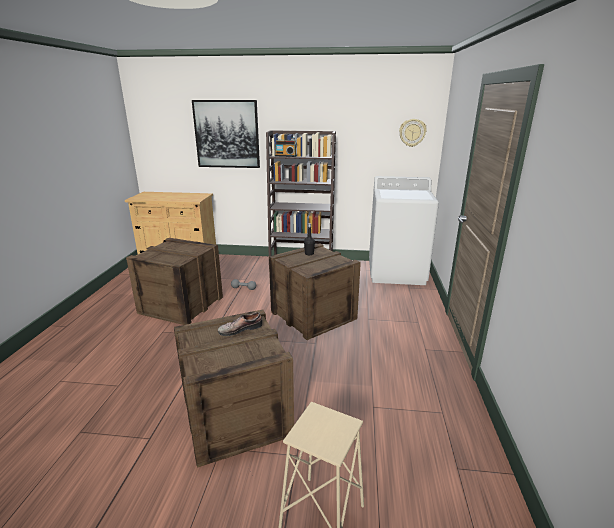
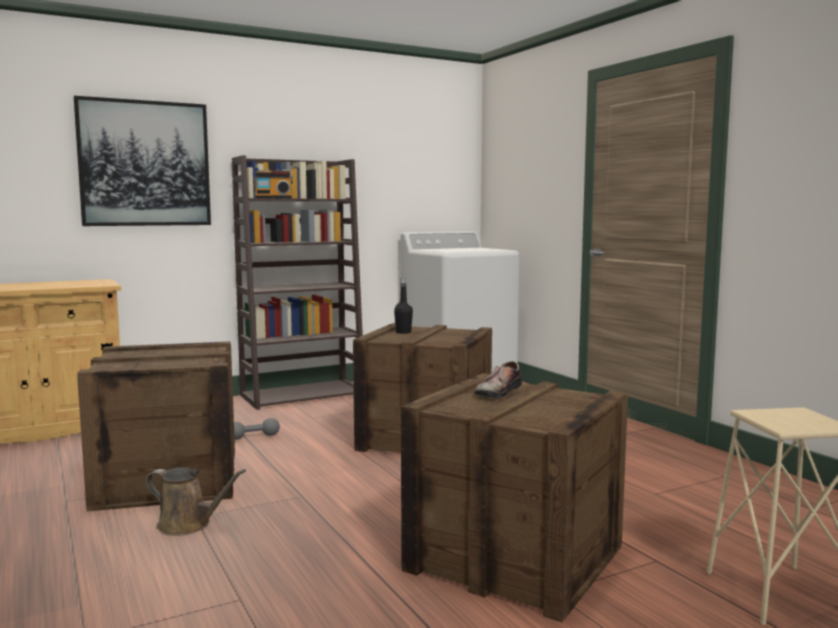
camera: 35 degrees left, 15 degrees down
(154, 335) = (188, 525): none -> brown watering can
(412, 132) = (443, 167): wall clock -> none

